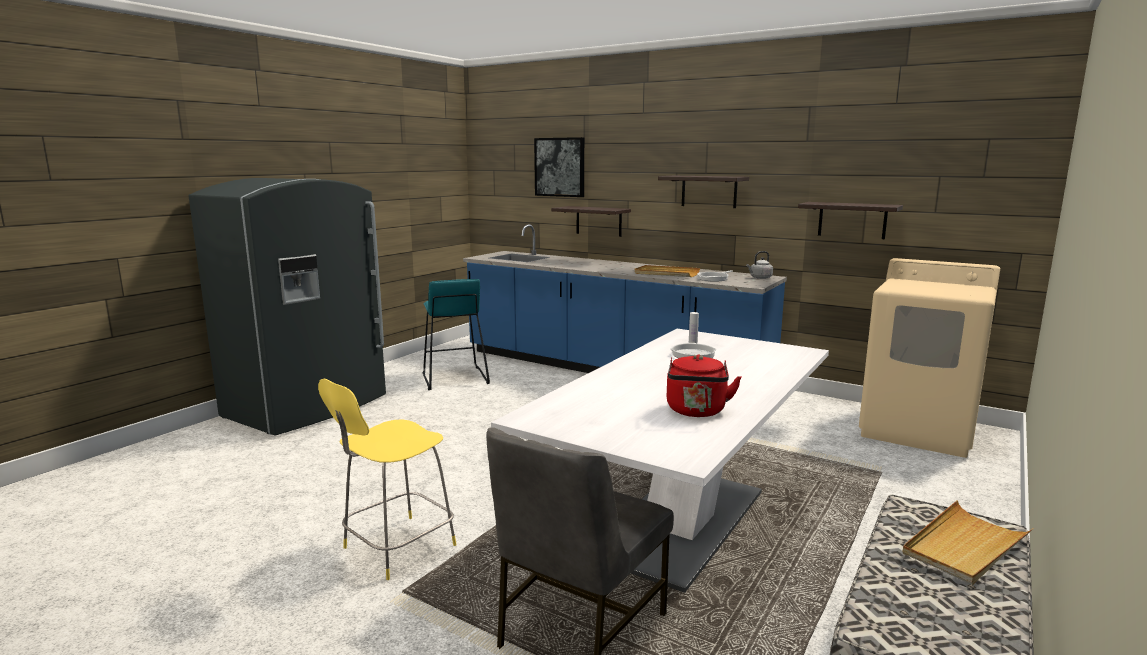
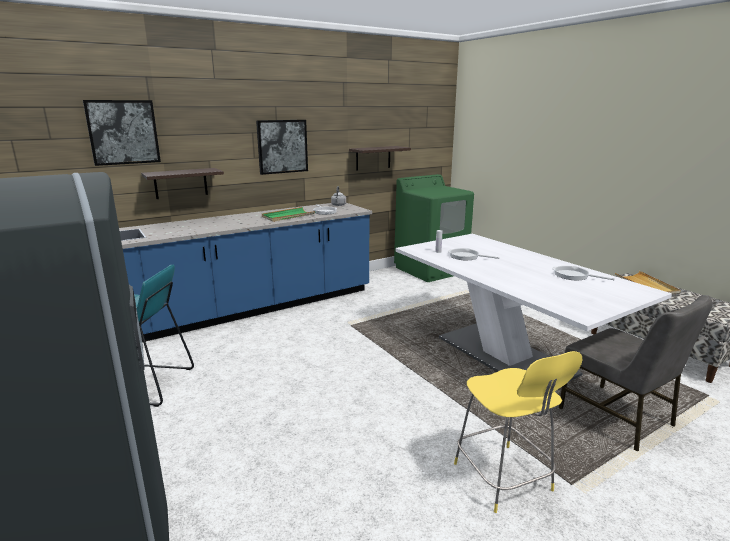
camera: 65 degrees left, 5 degrees up
(666, 273) = (288, 216): beige tray -> green tray
(696, 412) = (573, 276): red kettle -> frying pan
(709, 191) = (282, 146): shelf -> picture
(918, 430) = (431, 270): beige washing machine -> green washing machine

